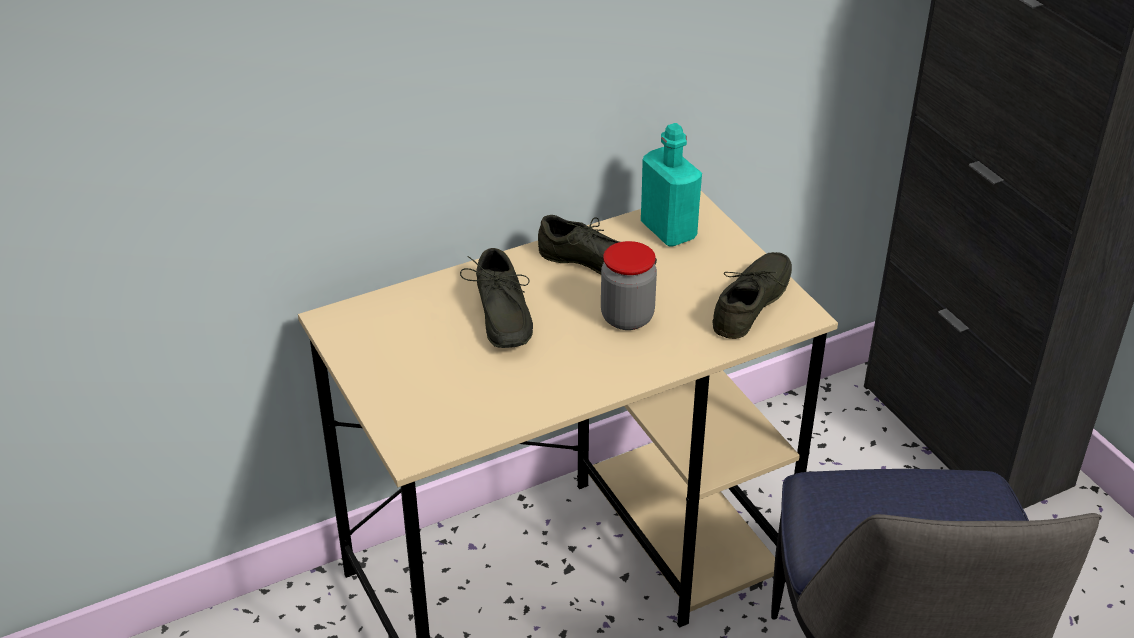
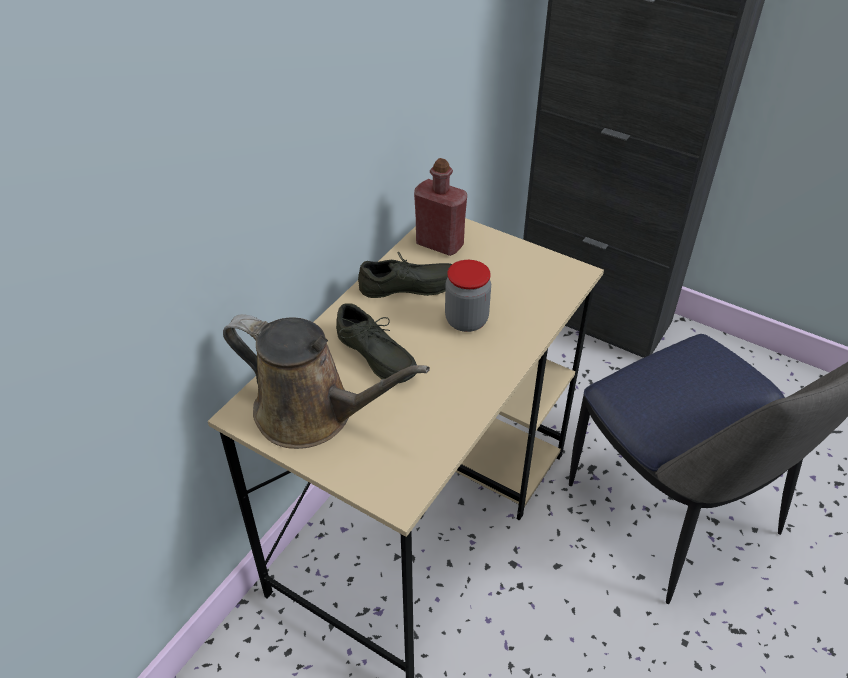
camera: 30 degrees left, 5 degrees up
(396, 345) = (312, 413): none -> brown watering can
(668, 230) = (439, 244): turquoise bottle -> red bottle
(756, 305) = (543, 277): grey shoe -> none

